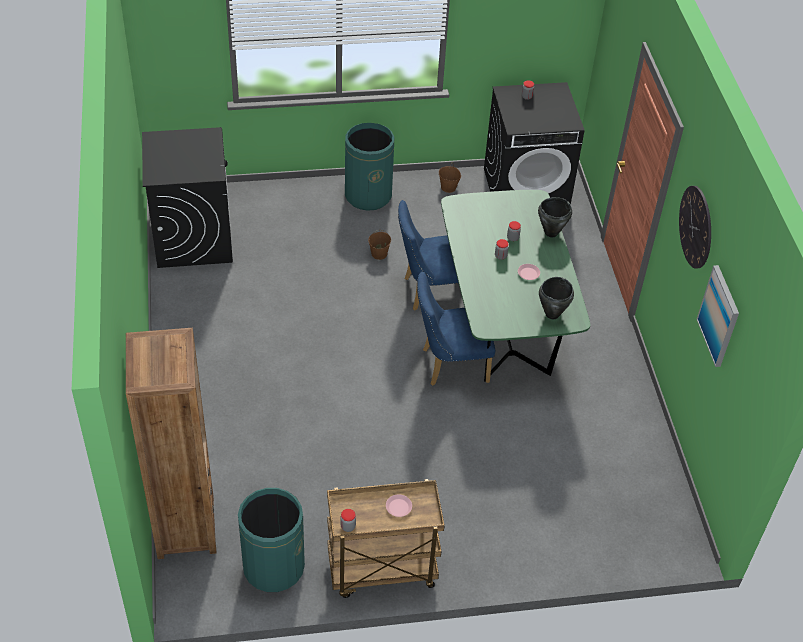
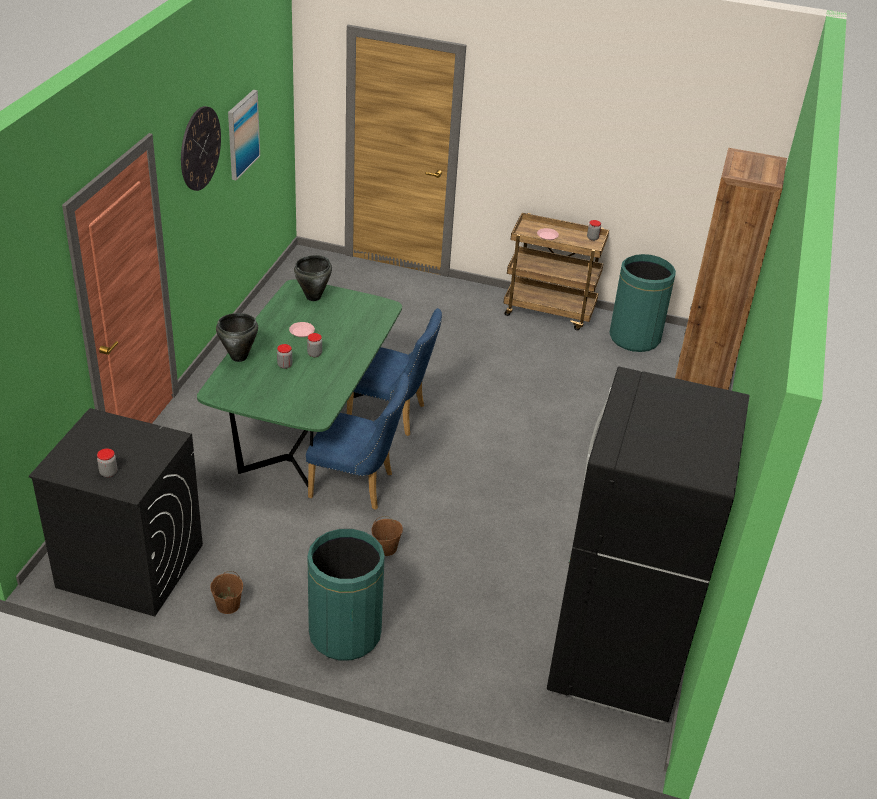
camera: 155 degrees left, 10 degrees down
(193, 237) = (618, 656): black washing machine -> black fridge

